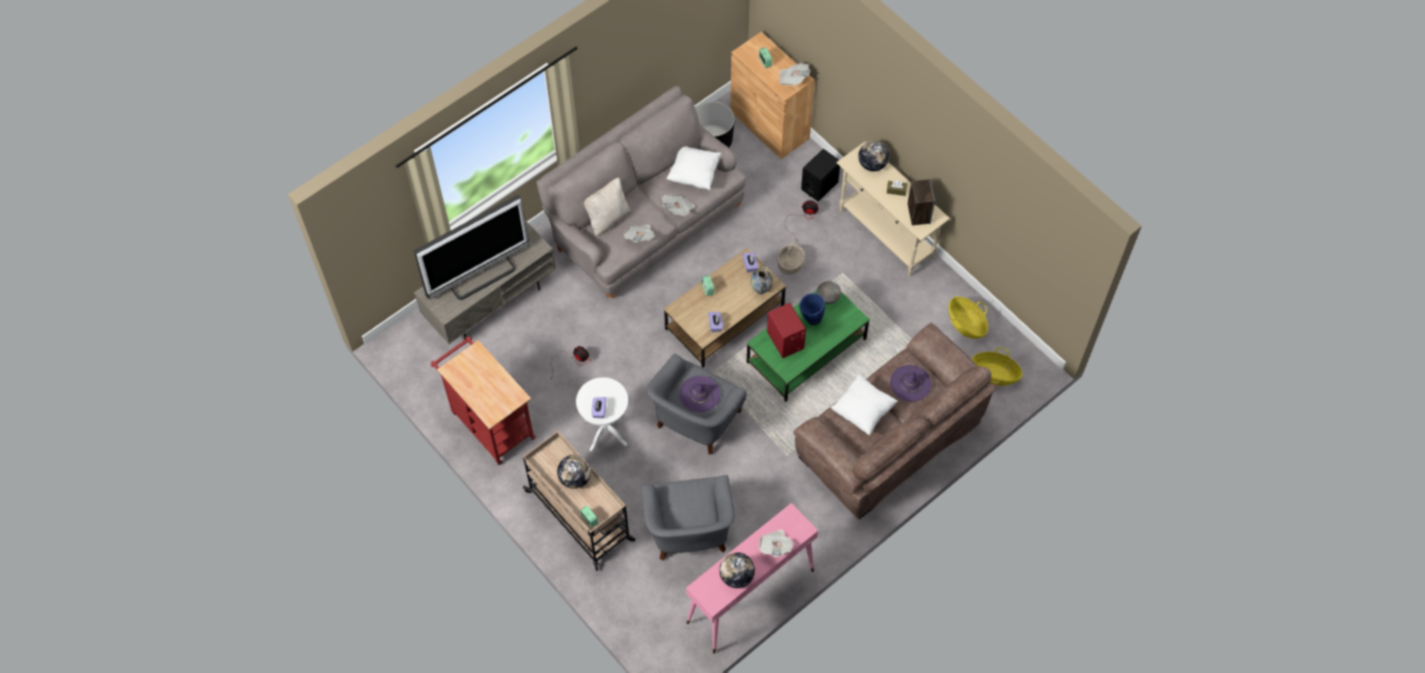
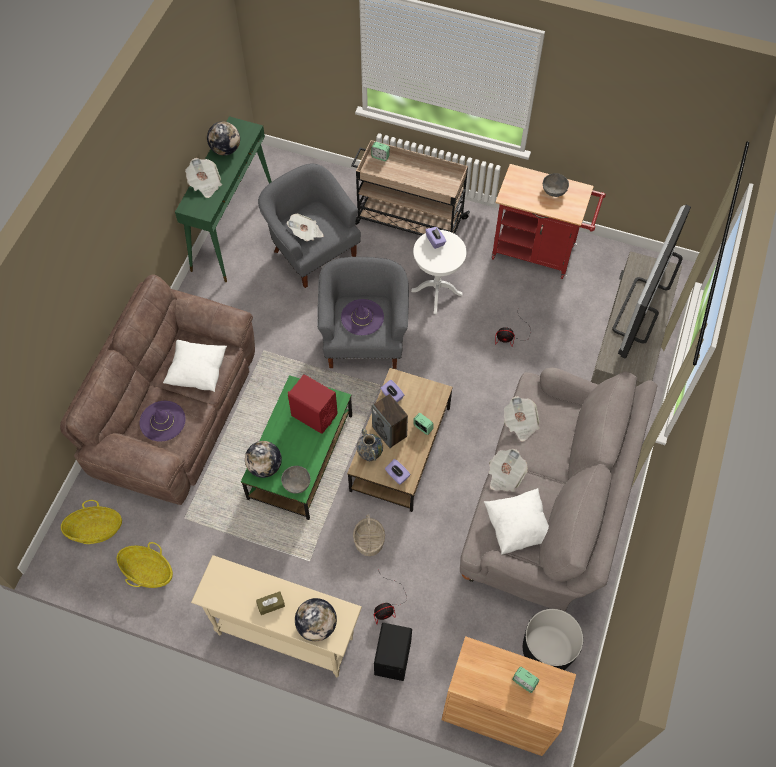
camera: 150 degrees right, 0 degrees up
(473, 382) = (554, 190): none -> grey bowl
(575, 478) = (414, 179): globe -> globe (265, 466)
(608, 218) = (568, 428): beige pillow -> none
(750, 597) = (233, 229): pink console table -> green console table
(793, 79) = (474, 675): newspaper -> newspaper (306, 233)
(810, 319) = (302, 450): blue vase -> none
(918, 213) = (230, 587): speaker -> speaker (390, 432)

